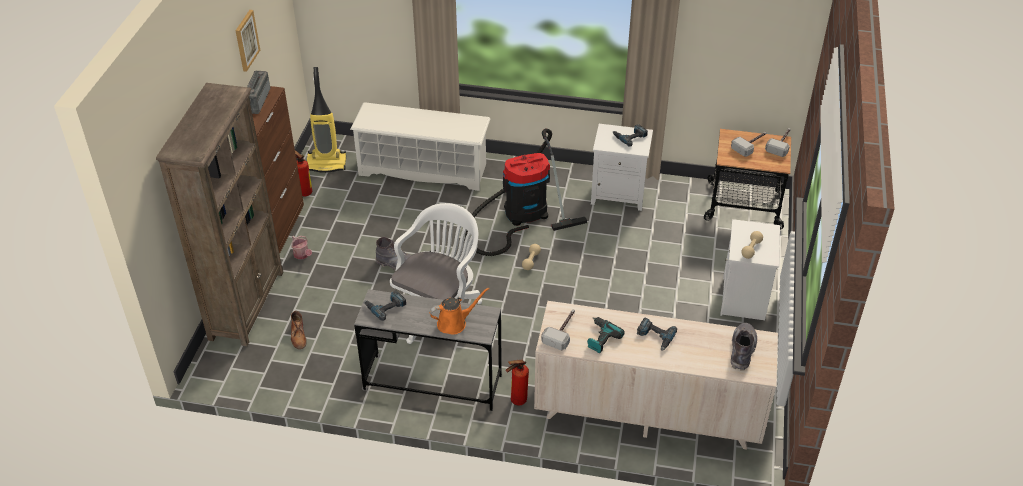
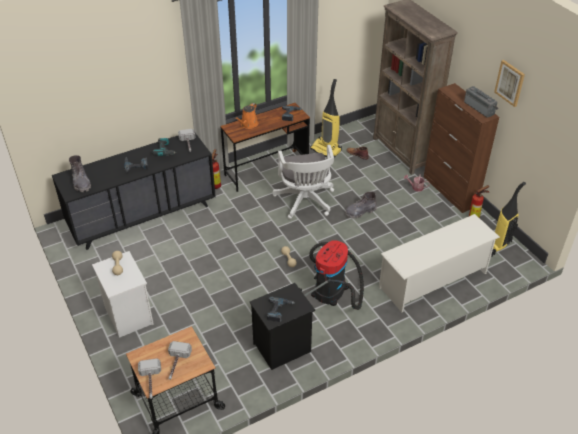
camera: 140 degrees right, 0 degrees up
(324, 366) = (326, 150): none -> vacuum cleaner
(432, 383) = (266, 170): grey desk -> brown desk
(619, 194) = (282, 348): white nightstand -> black nightstand
(647, 411) = (143, 216): beige dresser -> black dresser

